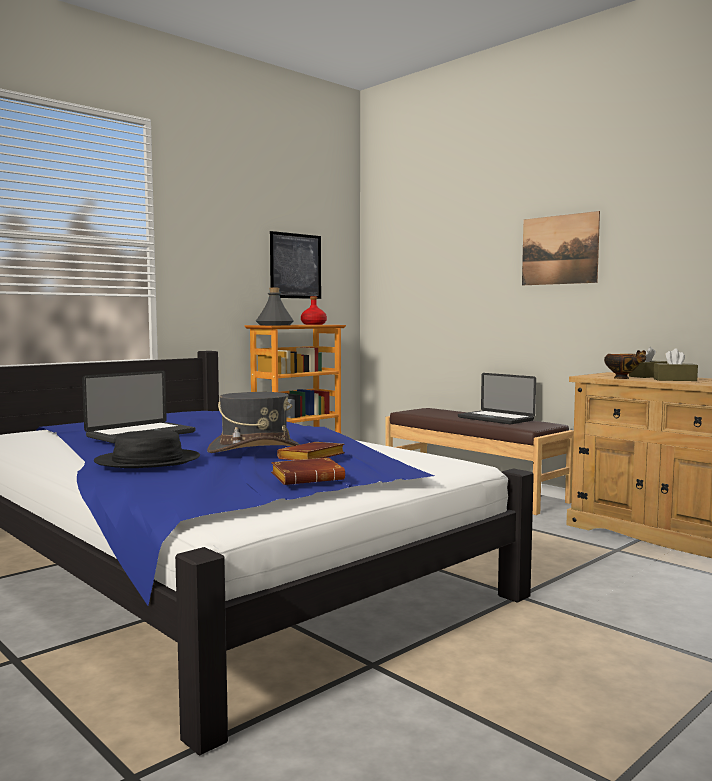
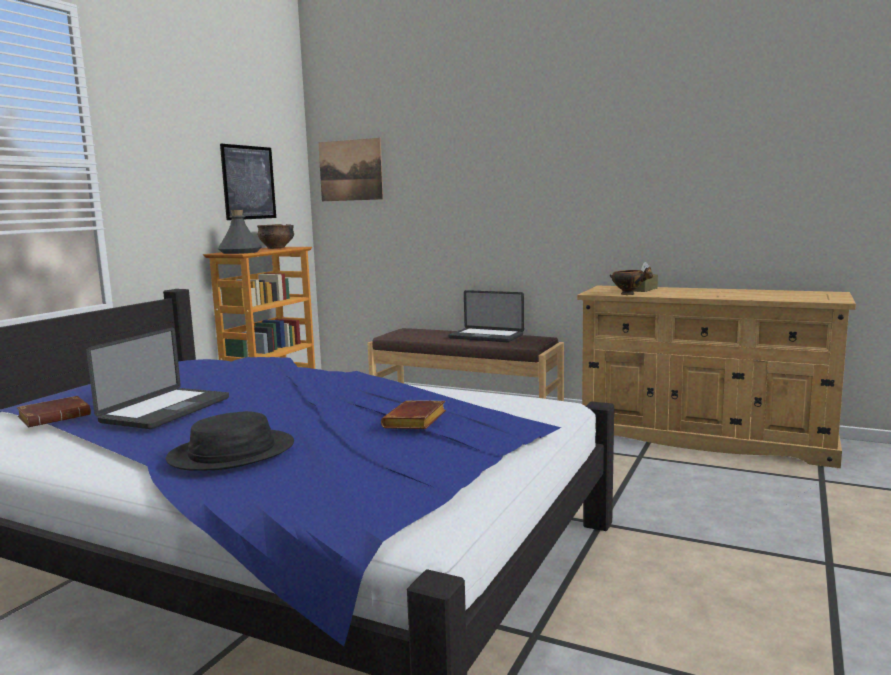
camera: 20 degrees left, 5 degrees up
(254, 449) = (335, 416): grey hat -> none
(308, 478) = (452, 452): brown book -> brown book (56, 417)
(313, 324) = (276, 248): red bottle -> bowl
(559, 250) = (541, 166): picture -> picture (350, 170)
(674, 380) = (674, 293): brown tissue box -> none

